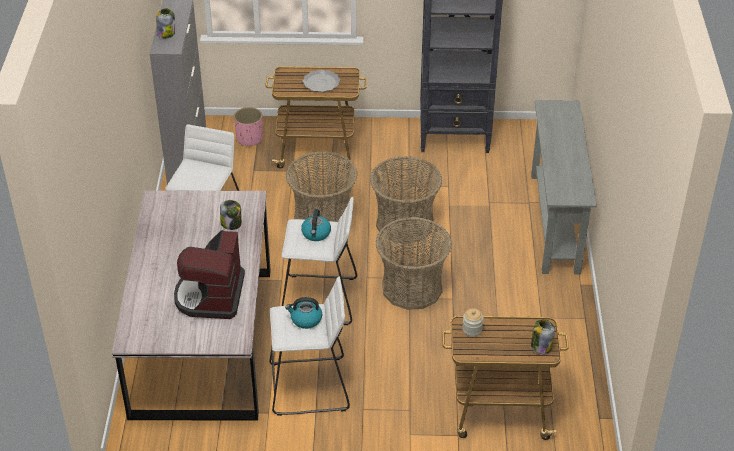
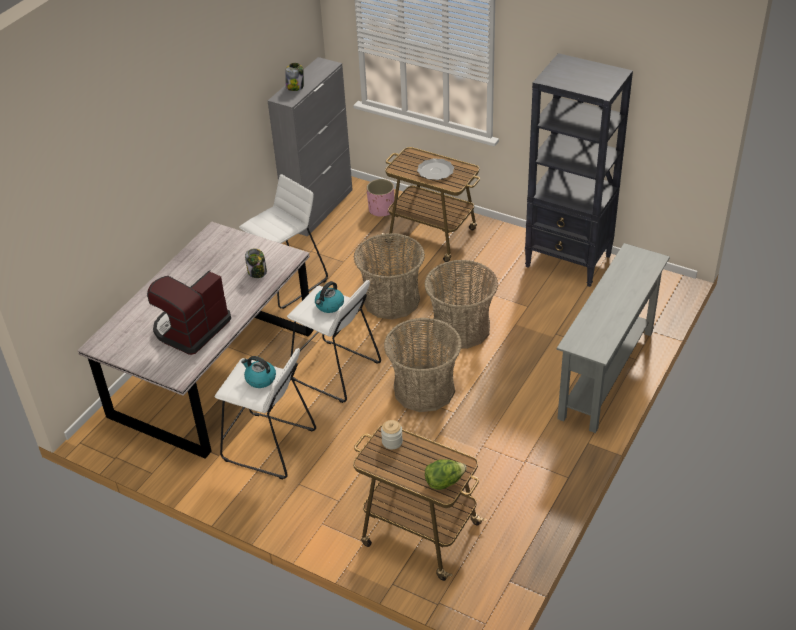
camera: 30 degrees right, 0 degrees up
(541, 346) = (444, 482): jar -> lettuce

